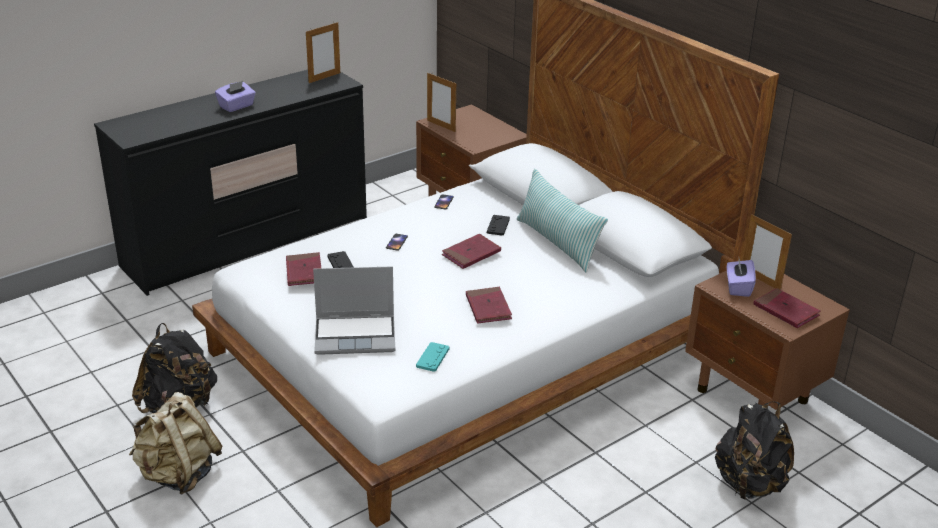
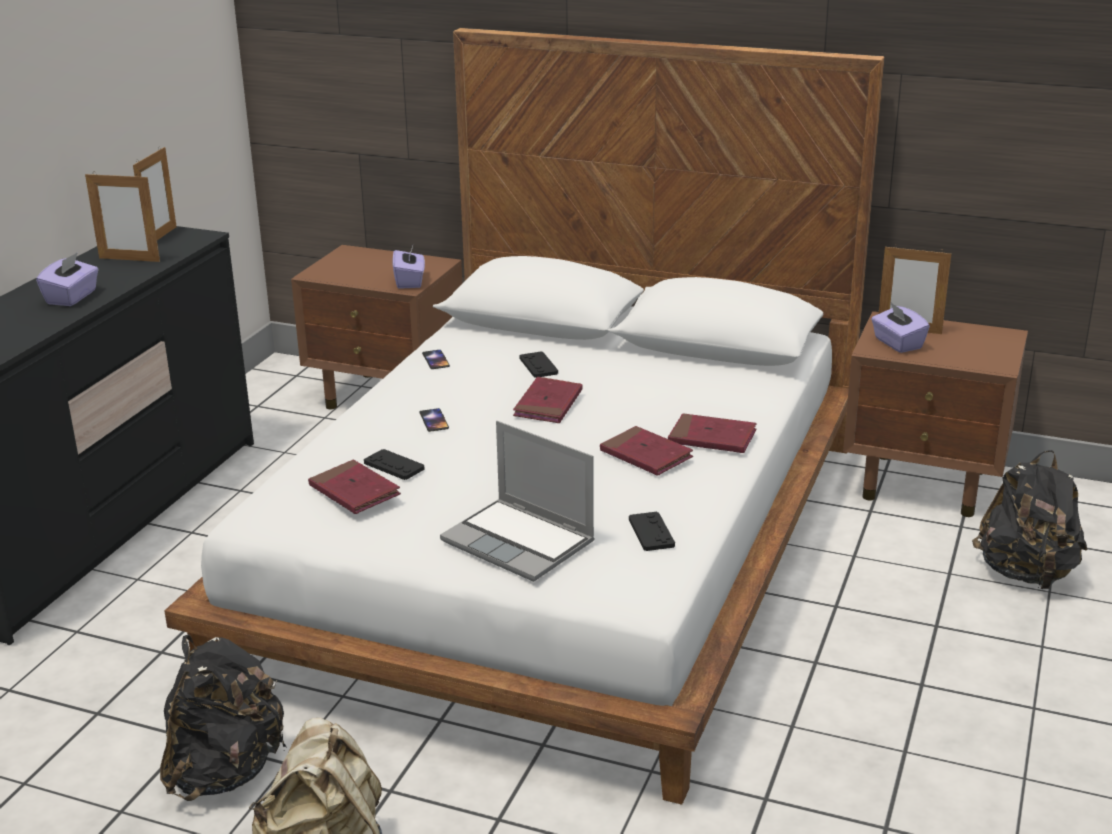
camera: 30 degrees left, 5 degrees down
(356, 335) = (520, 542): laptop -> laptop turned 75 degrees clockwise
(432, 357) = (651, 532): turquoise game controller -> black game controller
(441, 126) = (333, 276): picture frame -> picture frame (129, 259)
(480, 143) = (410, 281): none -> purple tissue box
(557, 243) = (633, 363): pillow -> none
(786, 311) = (973, 351): red book -> red book (712, 438)

